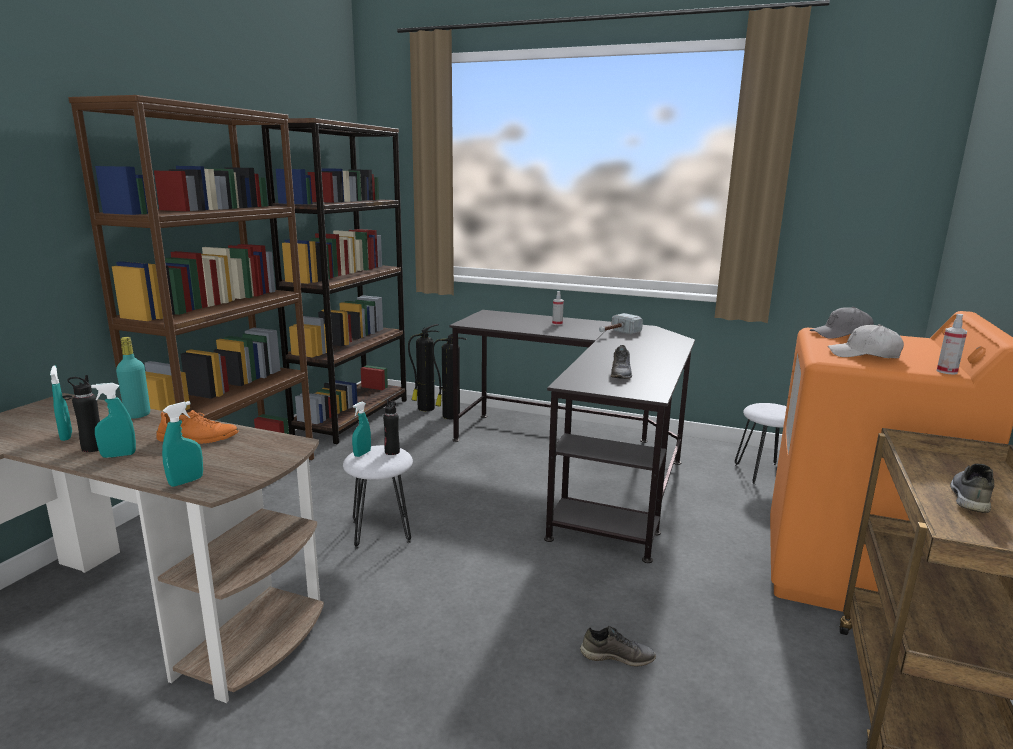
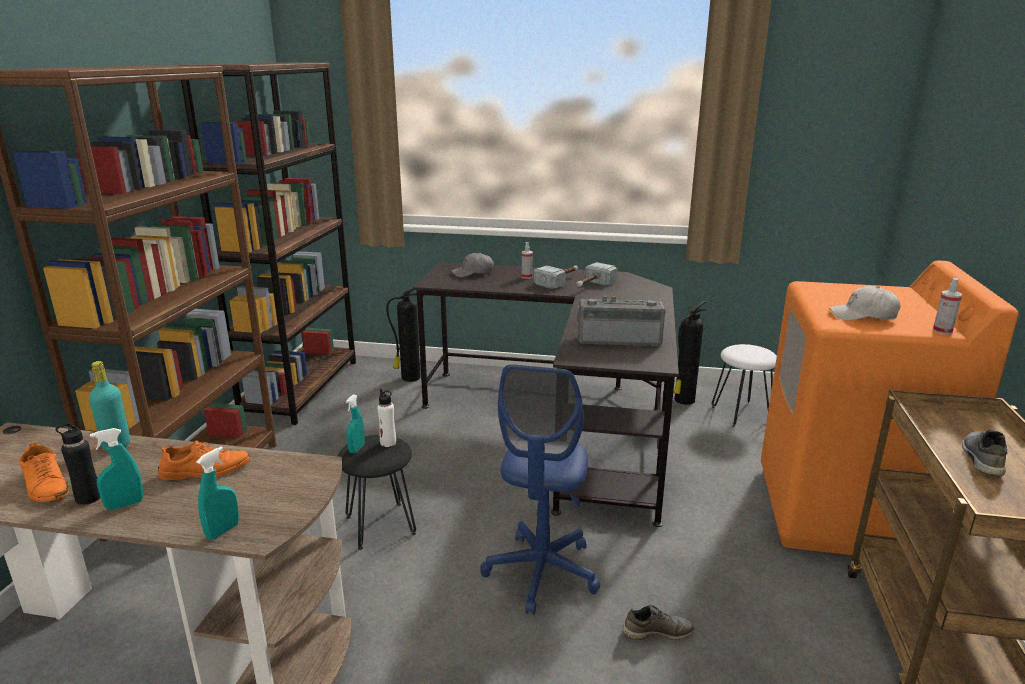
camera: 10 degrees left, 5 degrees up
(66, 436) = (46, 485): turquoise spray bottle -> orange shoe
(380, 531) = (379, 525): white stool -> black stool
(392, 452) = (388, 443): black bottle -> white bottle
(425, 408) = (379, 371): fire extinguisher -> fire extinguisher (683, 400)
(518, 588) = (541, 572): none -> blue office chair
(586, 329) = (559, 281): none -> hammer
(621, 373) = (619, 339): grey shoe -> radio
(841, 334) = (831, 289): grey cap -> grey cap (473, 273)

